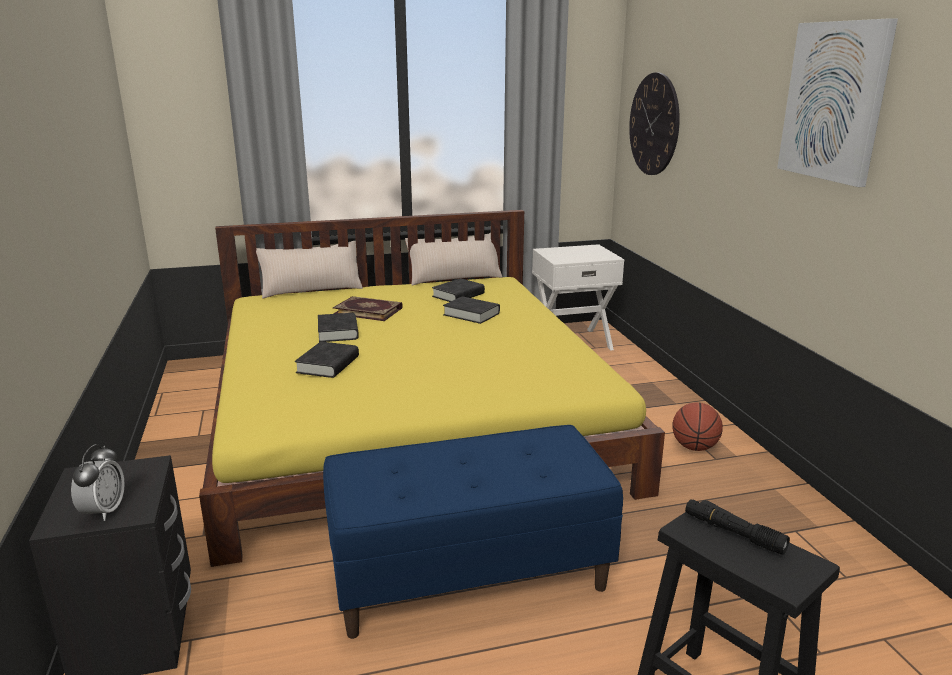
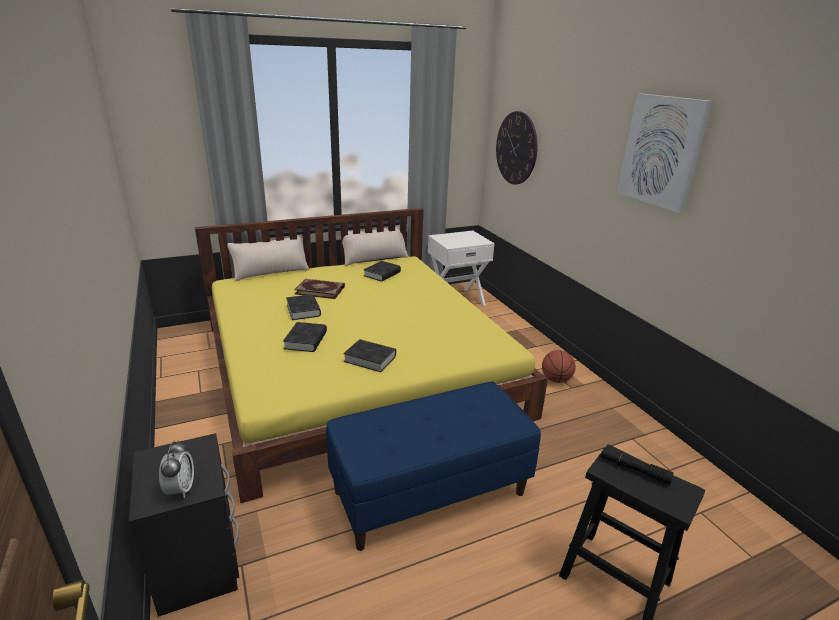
camera: 10 degrees left, 5 degrees up
(471, 314) = (396, 290): black book -> black book (370, 359)

